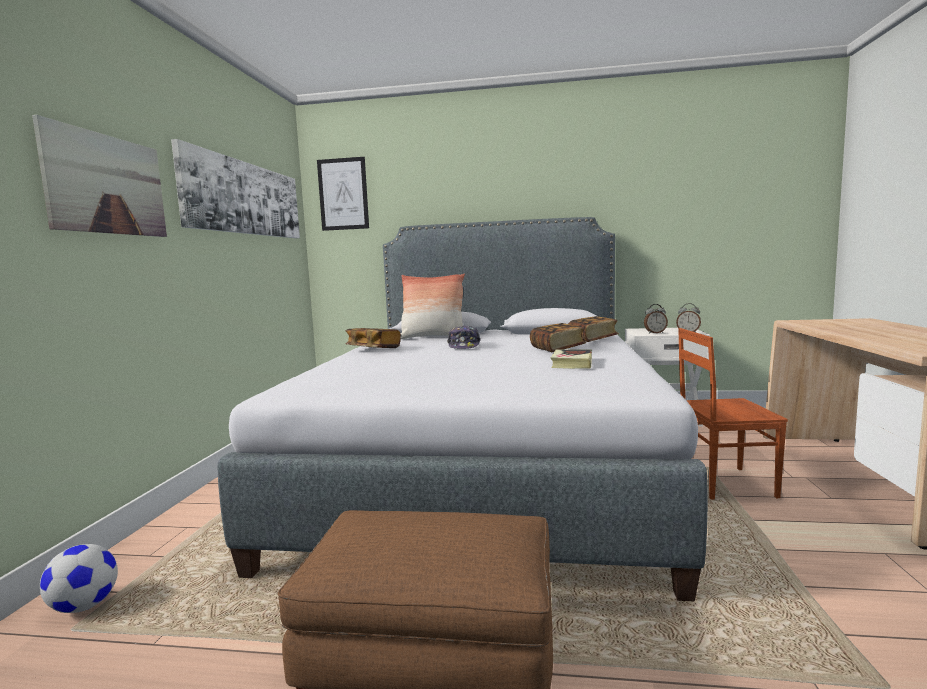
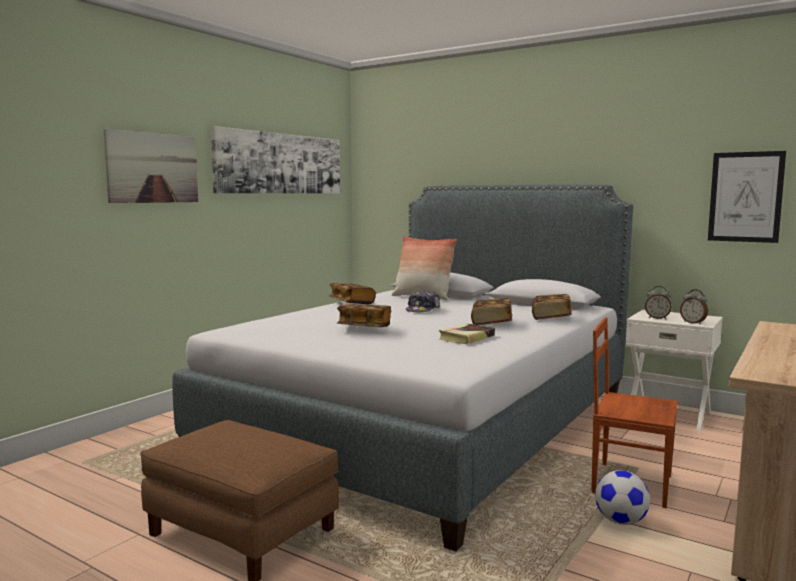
camera: 25 degrees right, 0 degrees up
(84, 606) = (96, 452): football -> football (620, 521)
(343, 194) = (383, 153): picture -> picture (745, 197)
(453, 367) = (364, 328): none -> book

